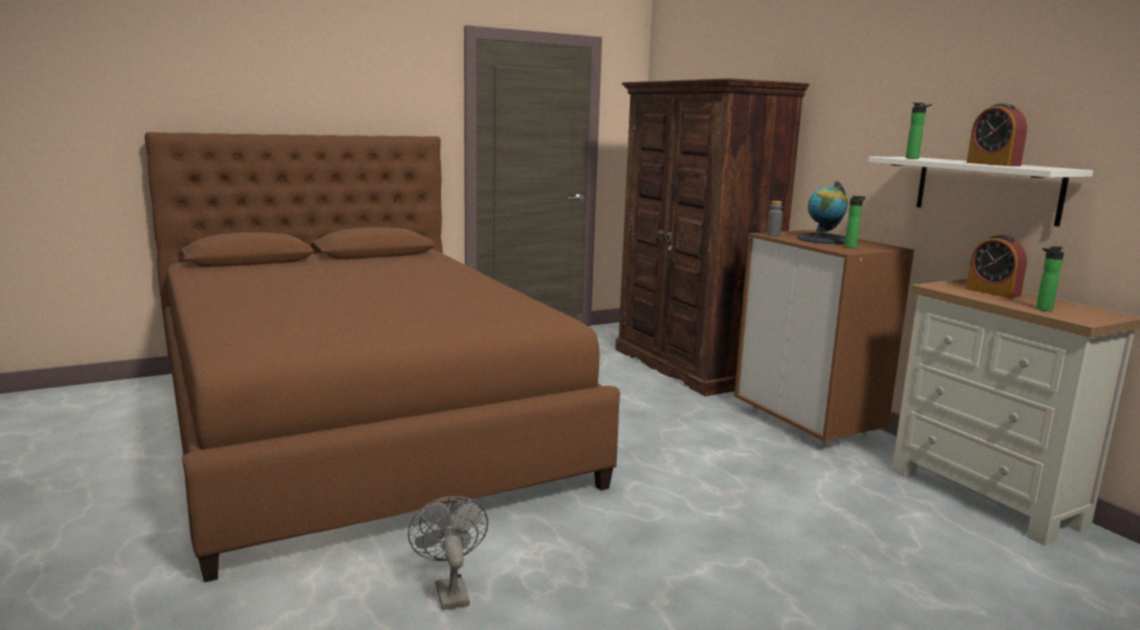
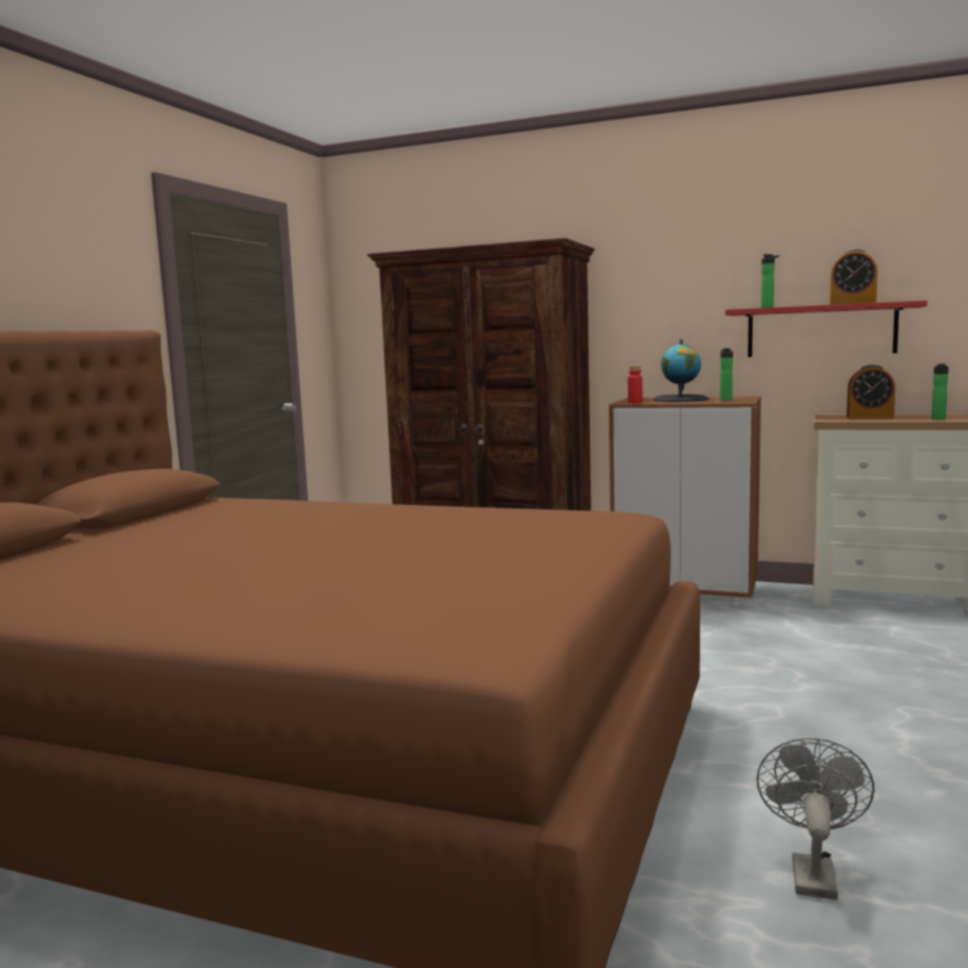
camera: 40 degrees left, 5 degrees down
(449, 590) = (811, 871): grey fan -> grey fan turned 75 degrees clockwise
(773, 235) = (635, 402): grey bottle -> red bottle
(986, 189) = (821, 330): white shelf -> red shelf

